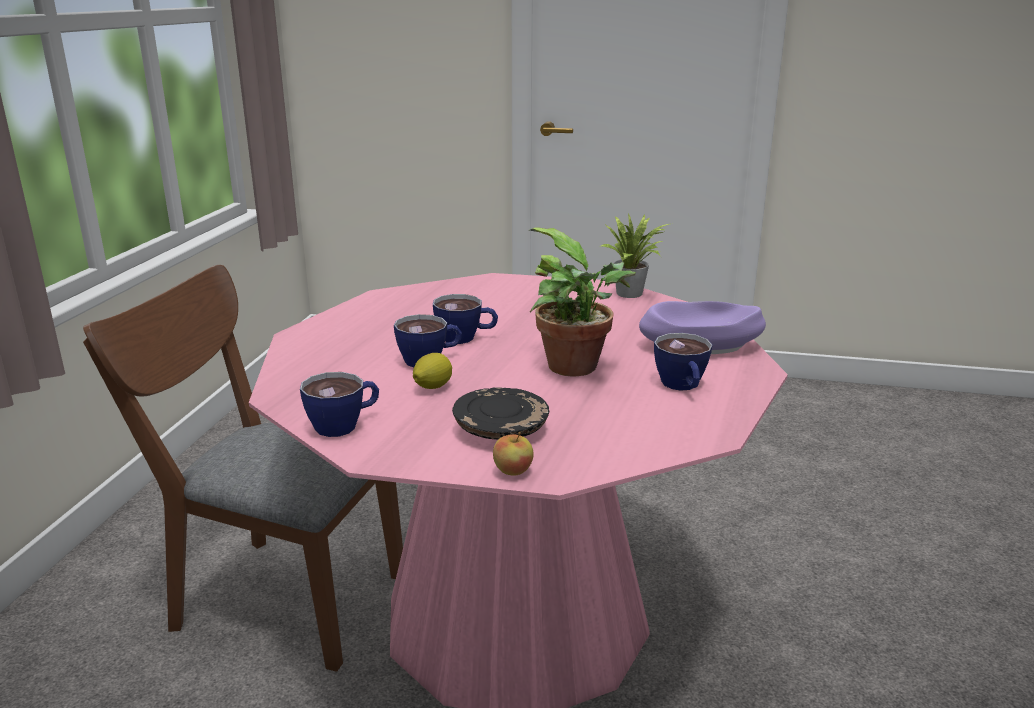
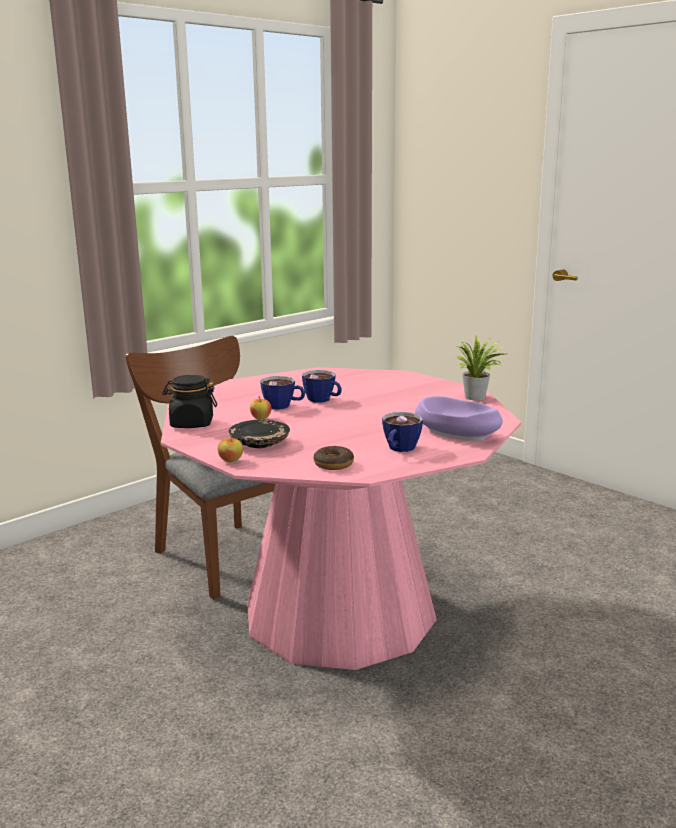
camera: 35 degrees right, 5 degrees down
(345, 424) = (191, 424): cup -> black jar
(432, 387) = (261, 418): lemon -> apple
(578, 368) = (356, 427): potted plant -> none
(651, 433) = (333, 464): none -> donut

